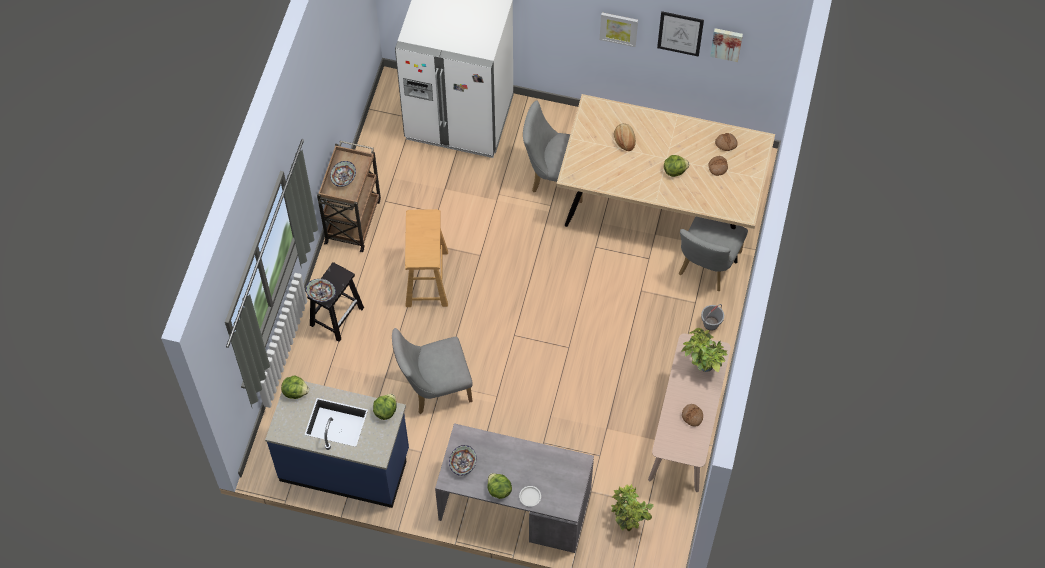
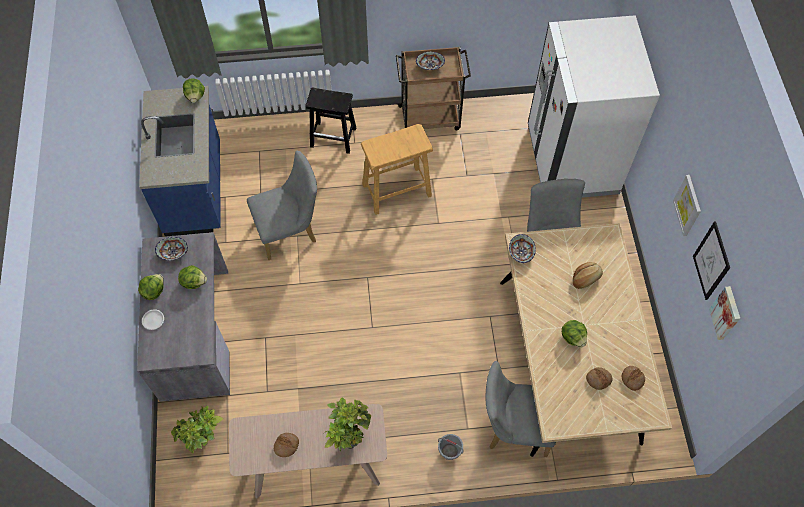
camera: 70 degrees right, 0 degrees up
(321, 294) = (316, 96): bowl -> bowl (520, 252)
(385, 411) = (196, 167): lettuce -> lettuce (194, 282)
(434, 388) = (290, 231): grey chair -> grey chair turned 105 degrees clockwise

